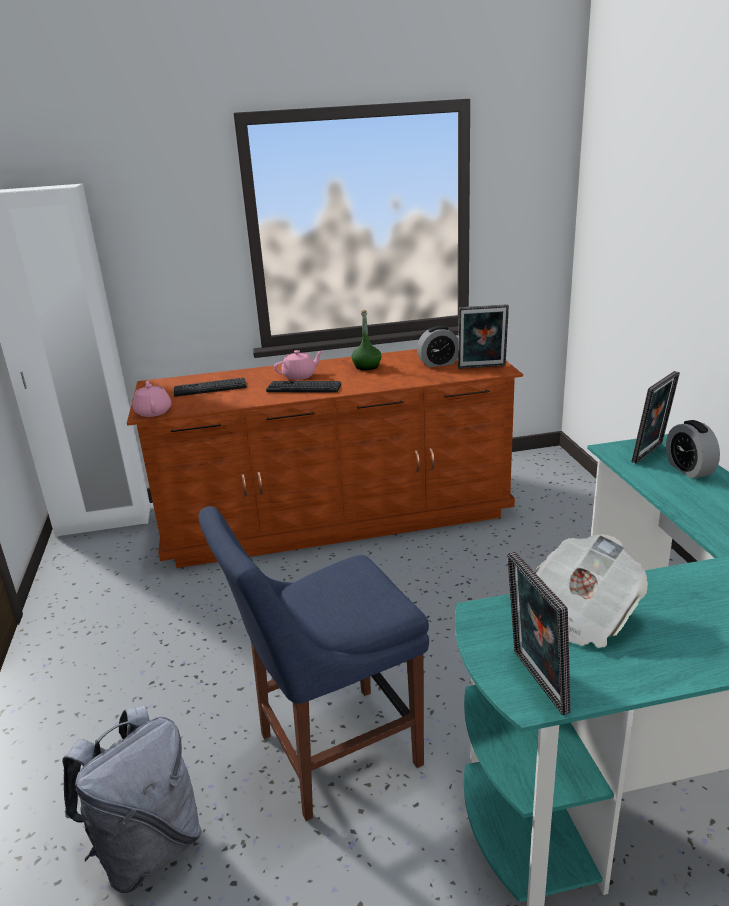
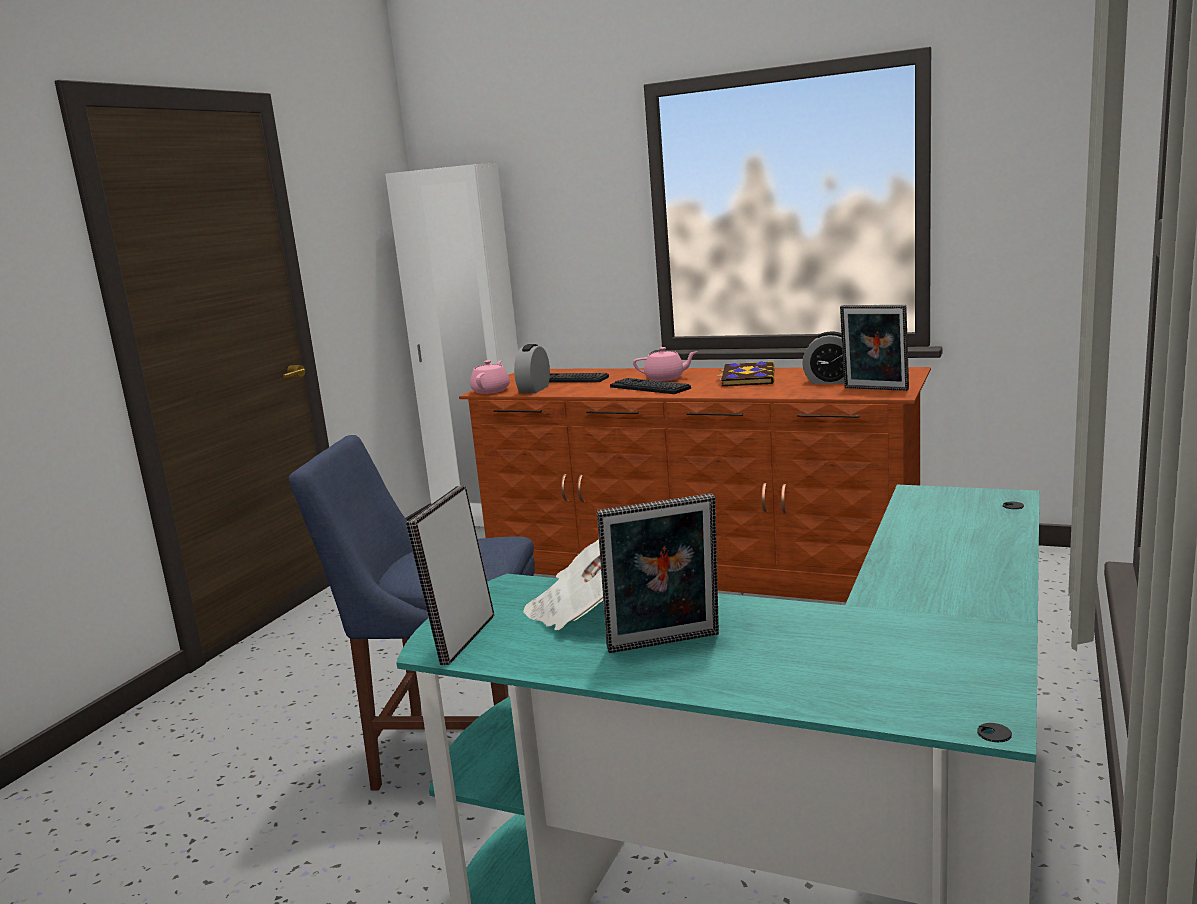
camera: 35 degrees right, 10 degrees down
(148, 848) = (248, 759): grey backpack -> none
(367, 367) = (747, 377): green bottle -> book
(650, 453) = (961, 503): picture frame -> picture frame (665, 645)
(689, 469) = (983, 526): alarm clock -> alarm clock (534, 389)

